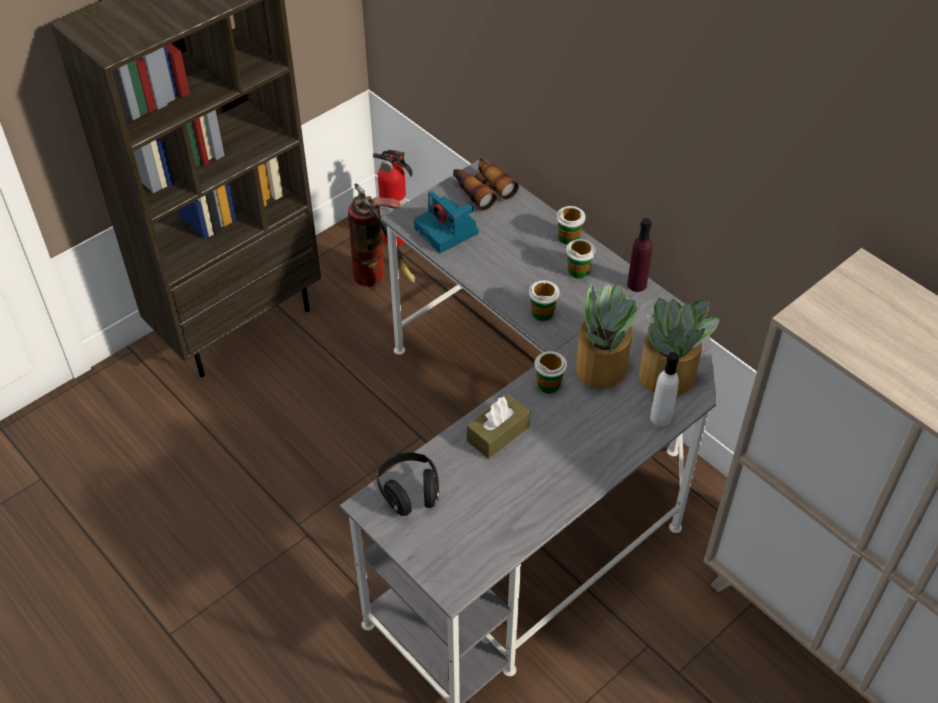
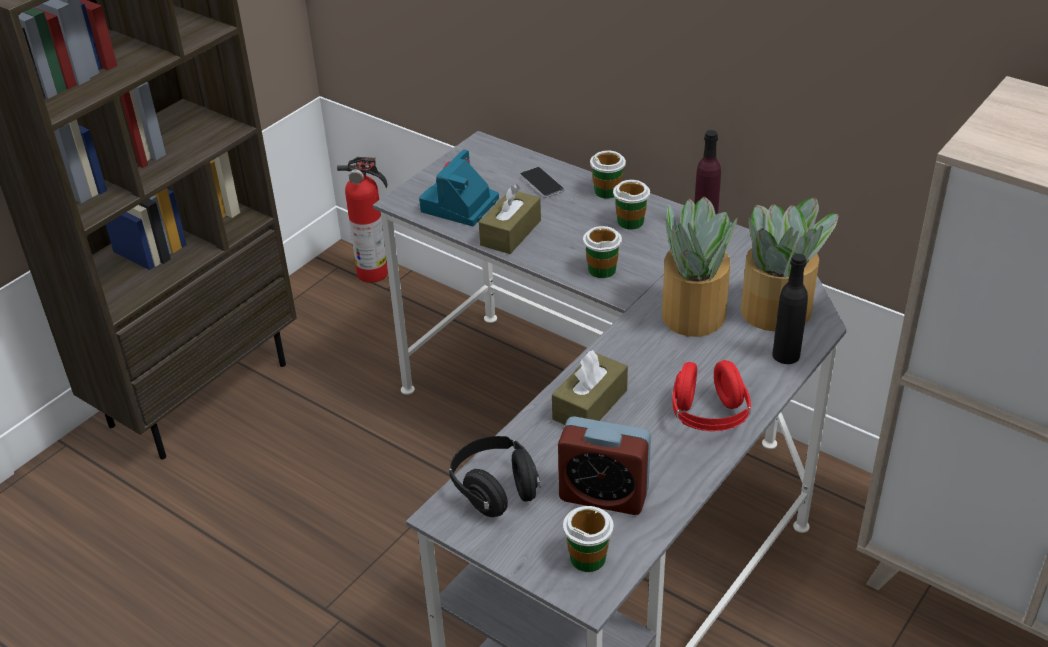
camera: 10 degrees left, 10 degrees down
(380, 279) = (365, 318): fire extinguisher -> none
(447, 231) = (459, 206): camera -> camera turned 75 degrees clockwise
(481, 264) = (510, 233): none -> brown tissue box
(482, 189) = (488, 160): binoculars -> none
(486, 512) = (603, 495): none -> alarm clock
(518, 220) = (541, 183): none -> phone
(549, 384) = (635, 341): cup -> cup (588, 558)
(584, 460) = (708, 416): none -> red headphones
(660, 418) = (786, 355): white bottle -> black bottle

